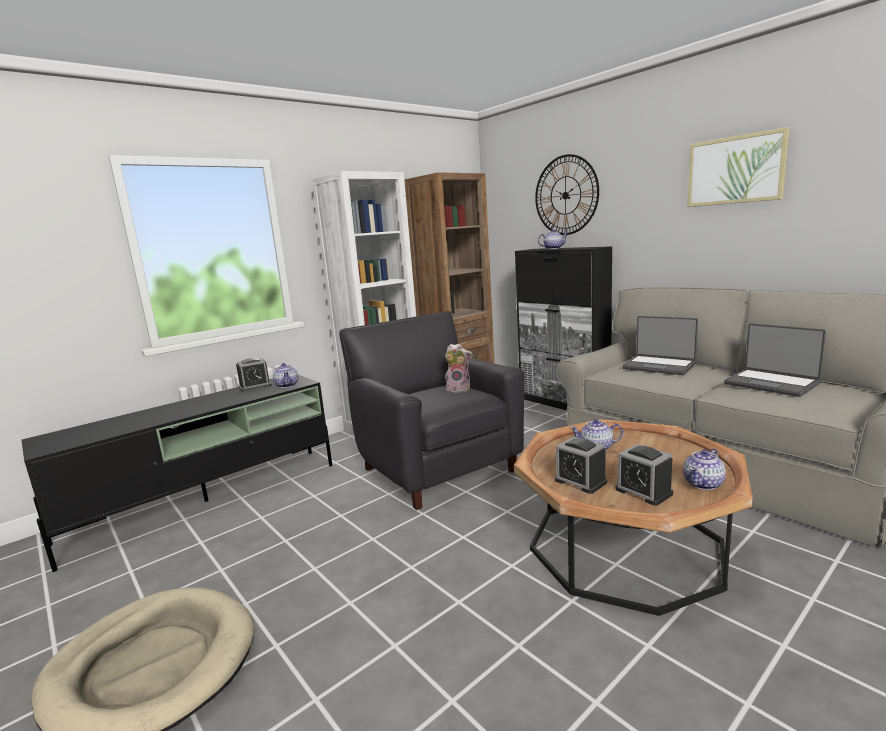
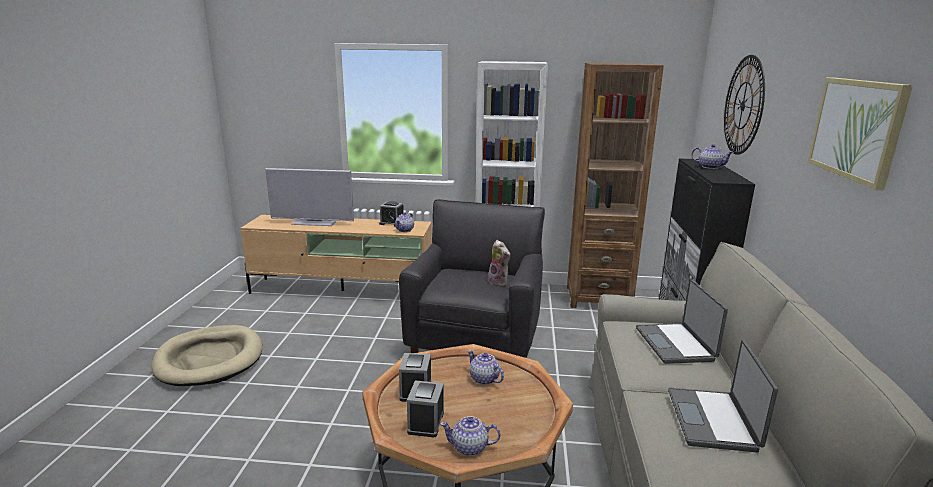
camera: 45 degrees right, 5 degrees up
(145, 417) = (313, 223): none -> television
(208, 500) = (343, 290): black tv stand -> beige tv stand

